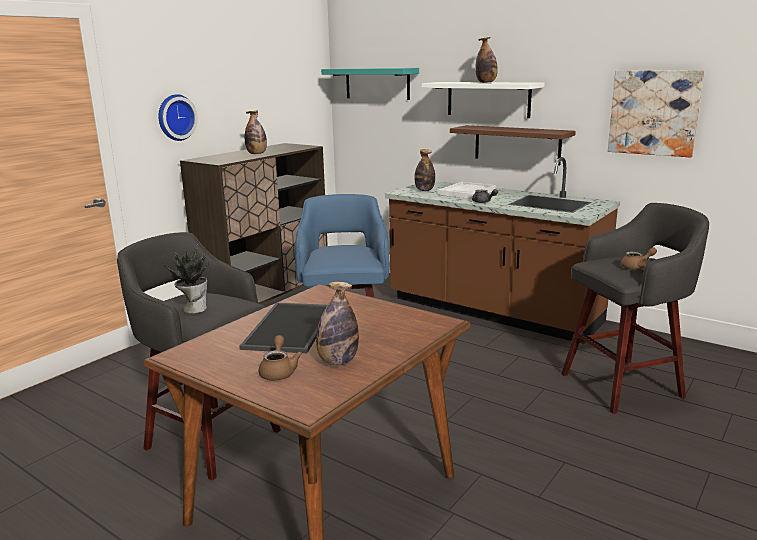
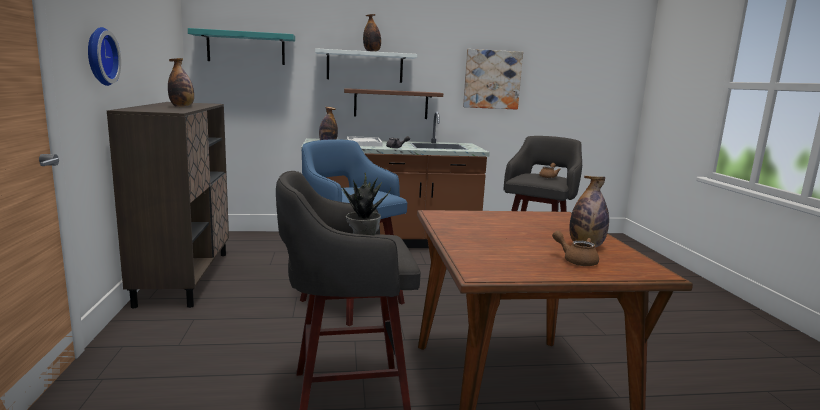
camera: 45 degrees left, 5 degrees down
(292, 328) = (495, 236): tray -> none

